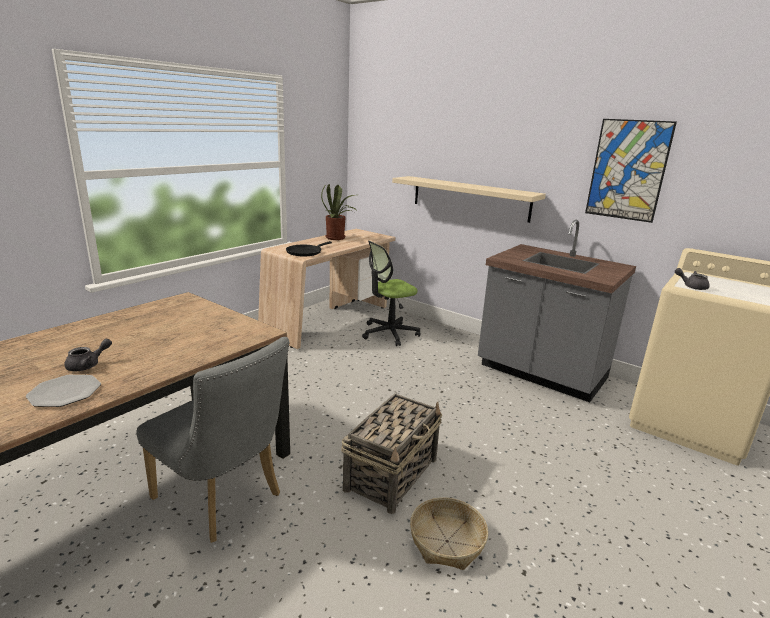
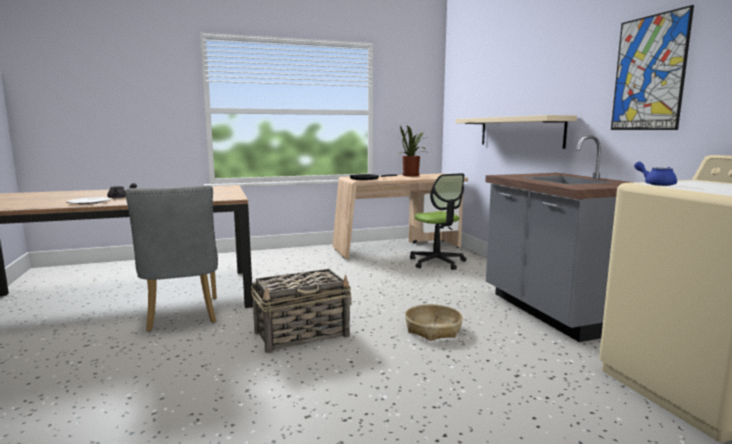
camera: 35 degrees right, 10 degrees down
(389, 333) = (437, 262): office chair -> office chair turned 120 degrees counterclockwise
(446, 541) = (279, 379): basket -> basket (433, 329)
(691, 286) = (656, 184): grey teapot -> blue teapot

